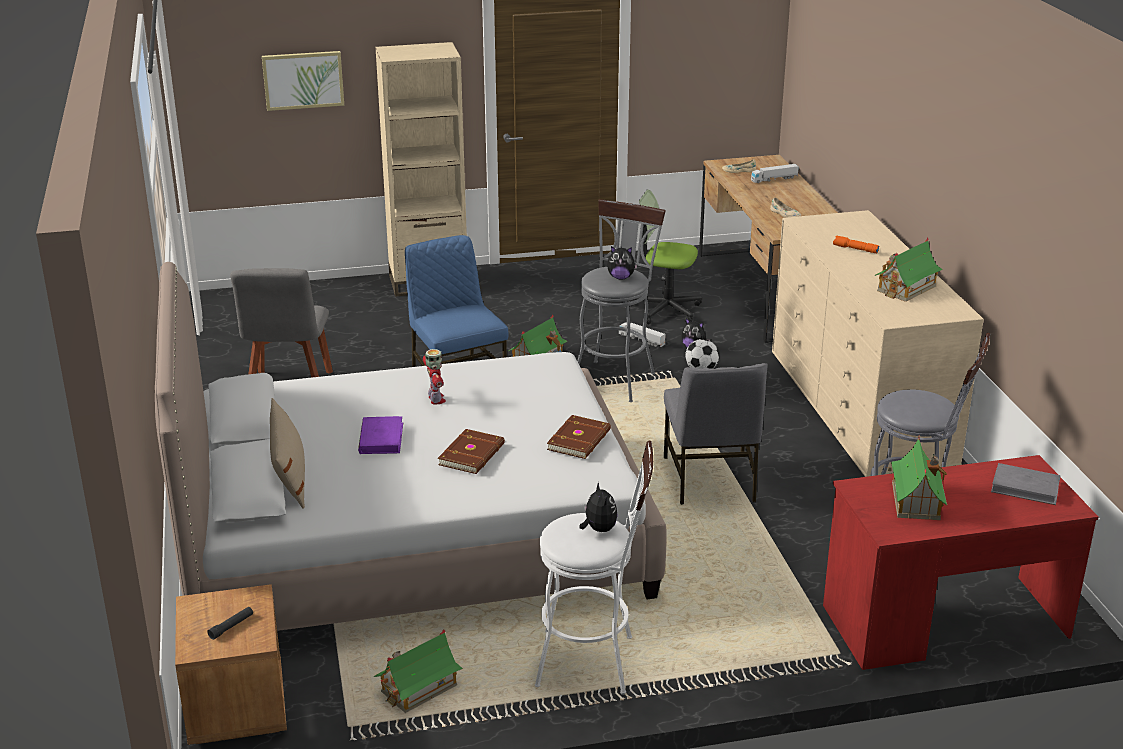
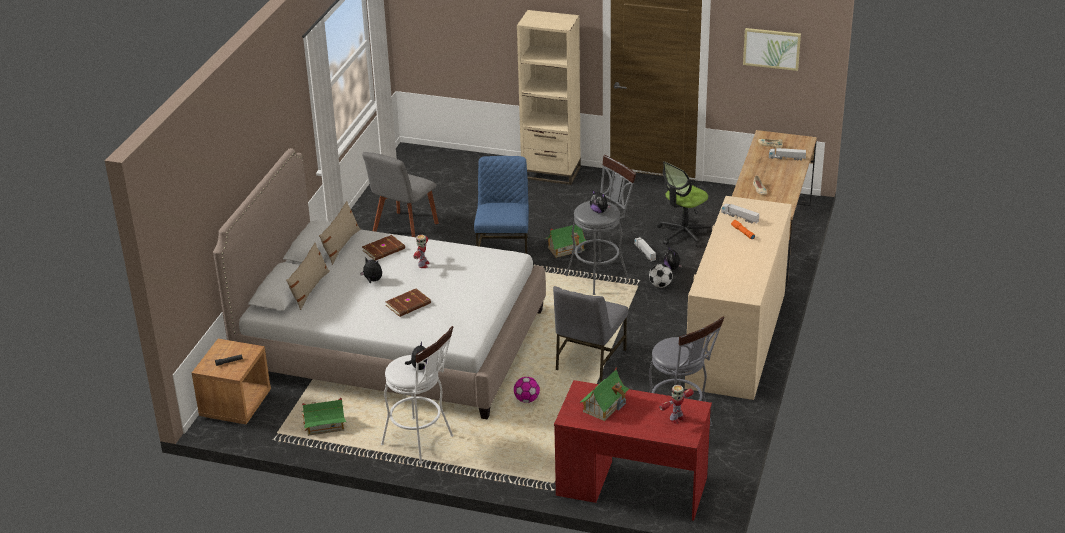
camera: 30 degrees right, 5 degrees up
(282, 406) = (341, 245): none -> beige pillow
(303, 80) = (481, 22): picture -> picture (771, 48)
(381, 438) = (372, 280): purple book -> plush toy
(580, 440) = (473, 313): brown book -> brown book (384, 250)
(665, 309) = (683, 234): office chair -> office chair turned 90 degrees counterclockwise
(683, 554) = (527, 400): none -> football
(830, 235) = (740, 217): none -> toy truck
(906, 288) = (738, 270): toy house -> none
(1025, 487) = (676, 418): grey book -> toy robot

